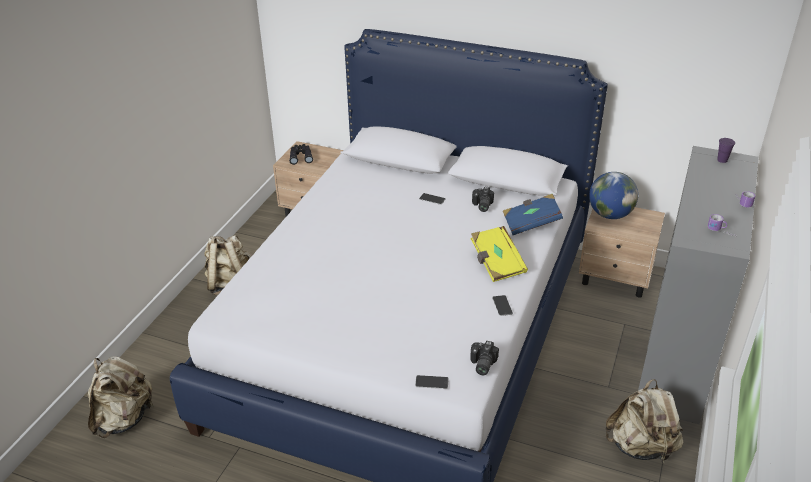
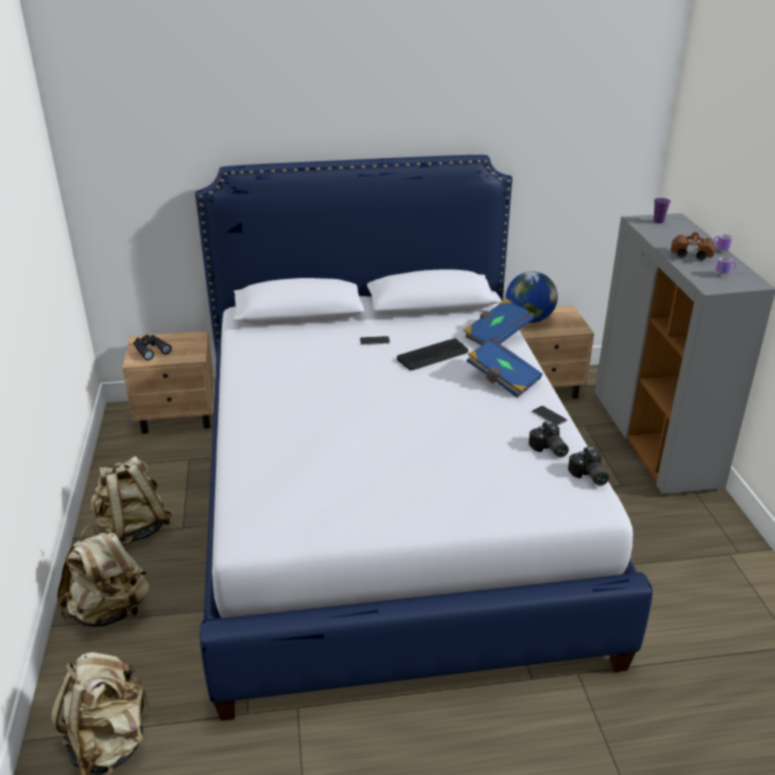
camera: 30 degrees left, 5 degrees down
(431, 382) = (559, 511): phone -> none
(463, 225) = (433, 355): none -> keyboard
(481, 205) = (432, 333): camera -> camera (548, 449)
(496, 263) = (502, 380): yellow book -> blue book
(641, 447) = (696, 527): beige backpack -> beige backpack (110, 611)
(707, 203) = (689, 255): none -> brown binoculars

